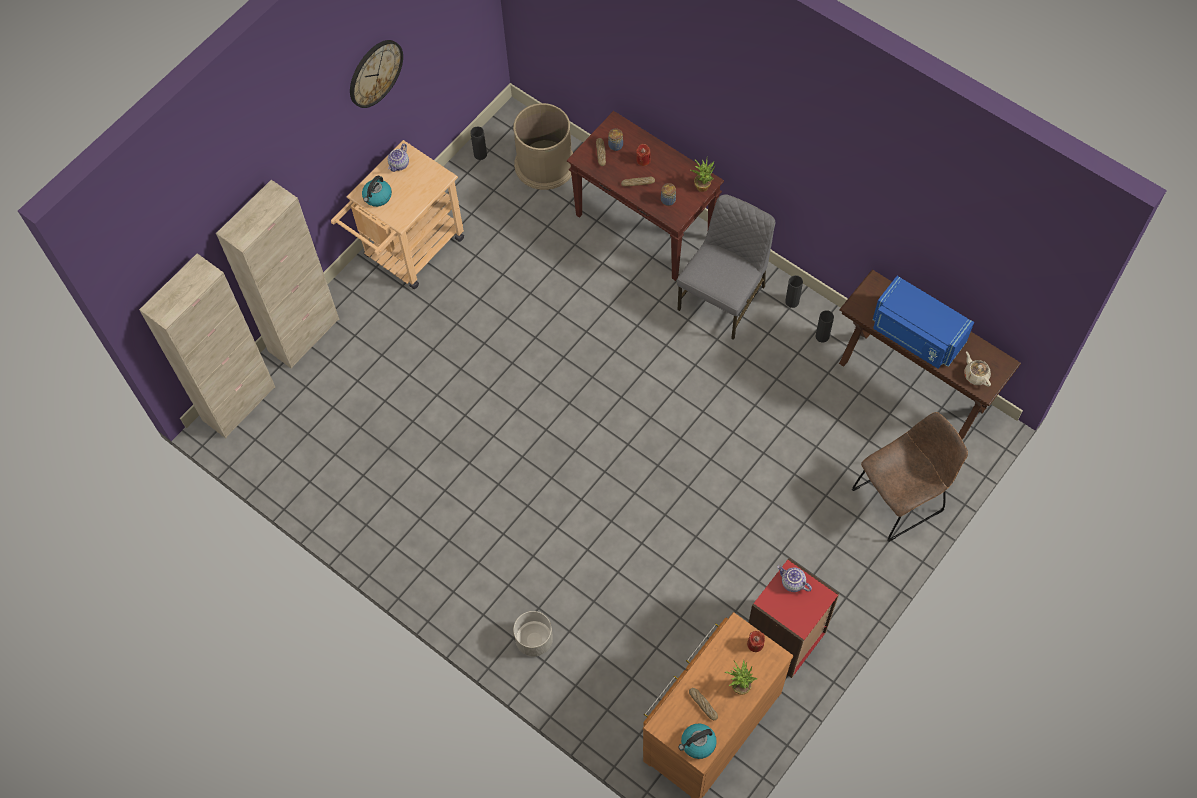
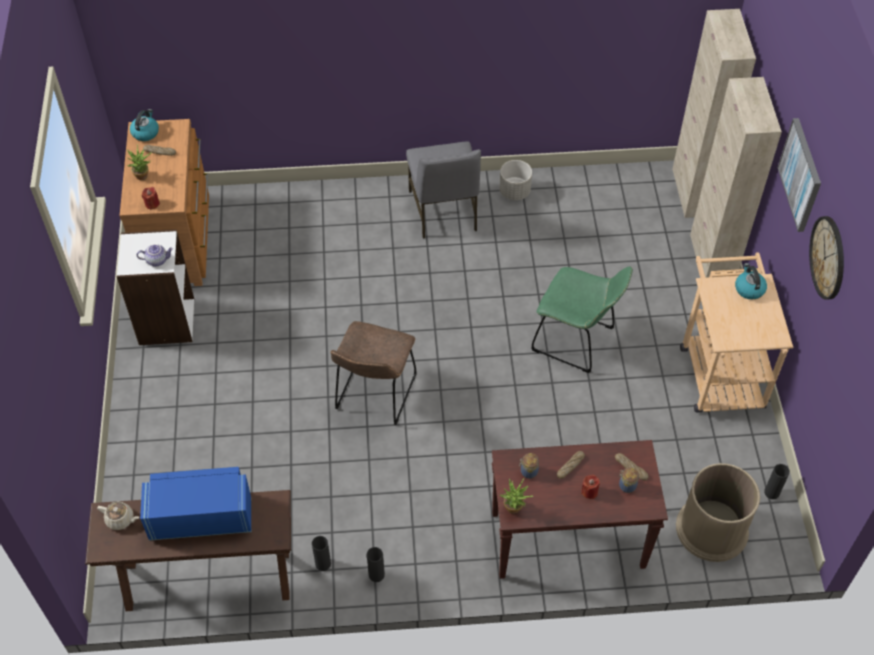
camera: 135 degrees right, 10 degrees down
(307, 138) = (801, 174): none -> picture
(399, 164) = (767, 324): teapot -> none
(481, 353) = (577, 341): none -> green chair
(534, 640) = (341, 206): grey planter -> grey planter (514, 191)
(724, 297) = (438, 531): grey chair -> grey chair (444, 211)
(785, 638) = (166, 321): red bookcase -> white bookcase
(901, 498) = (149, 478): brown chair -> brown chair (374, 395)

